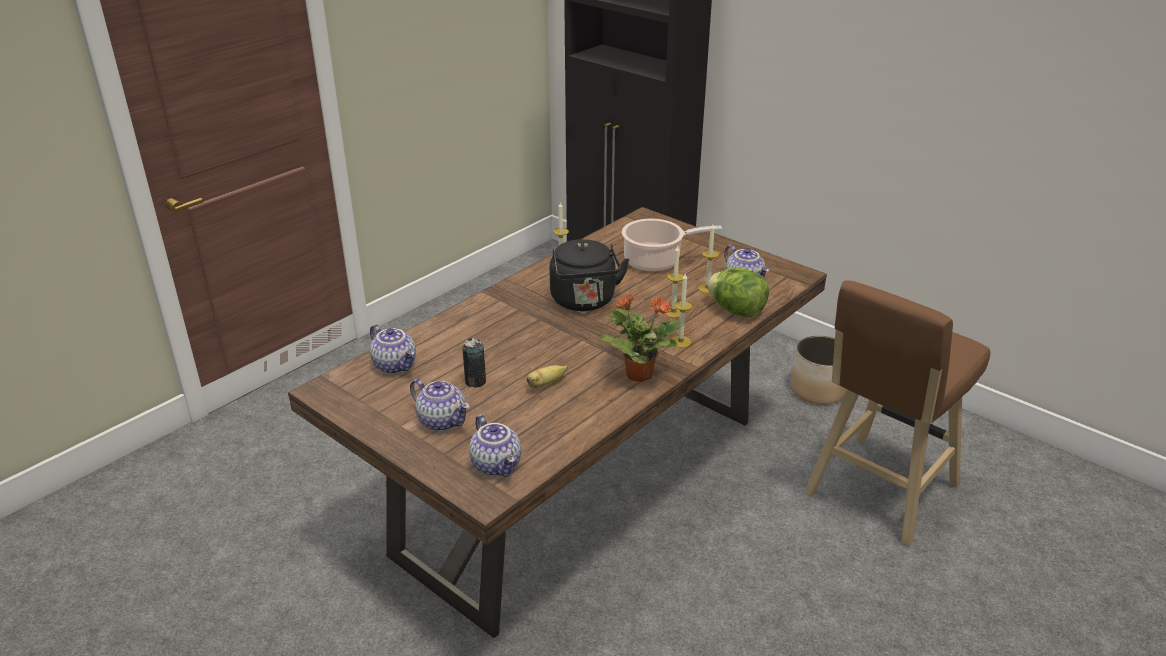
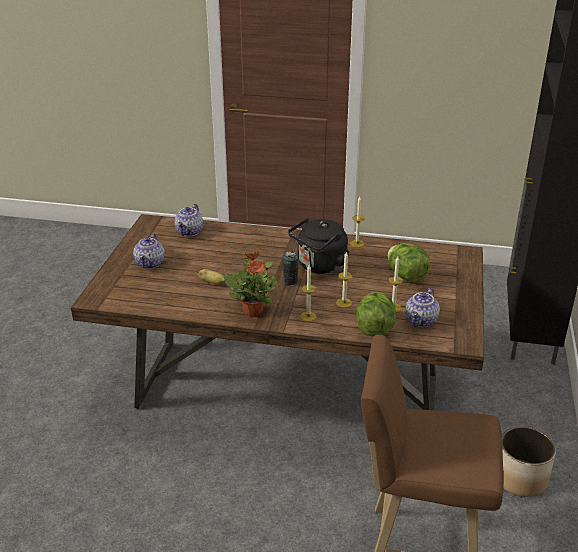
camera: 60 degrees right, 0 degrees up
(475, 382) = (195, 260): can -> can (290, 281)
(497, 465) = (123, 293): teapot -> none
(656, 261) = (406, 276): cooking pot -> lettuce

